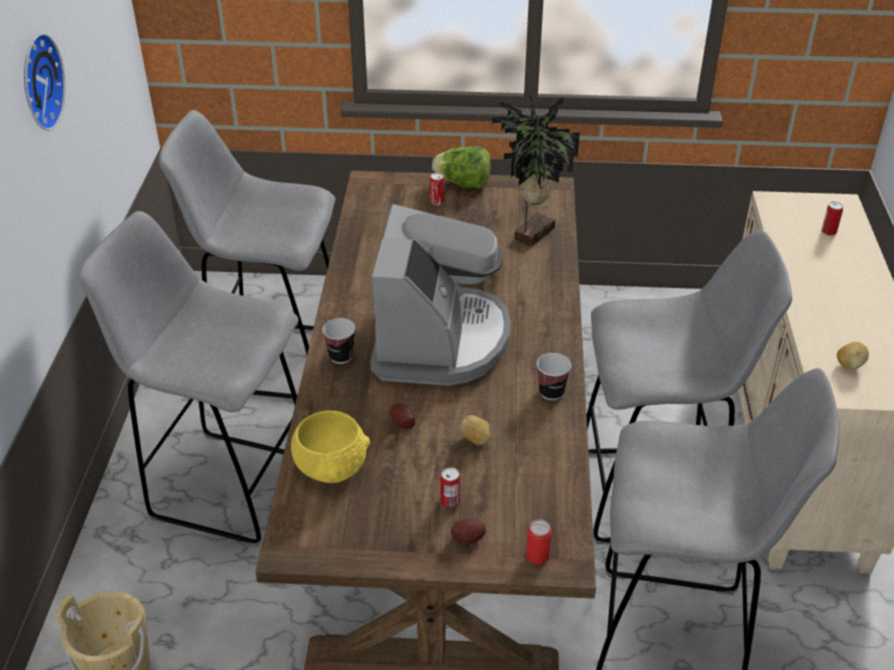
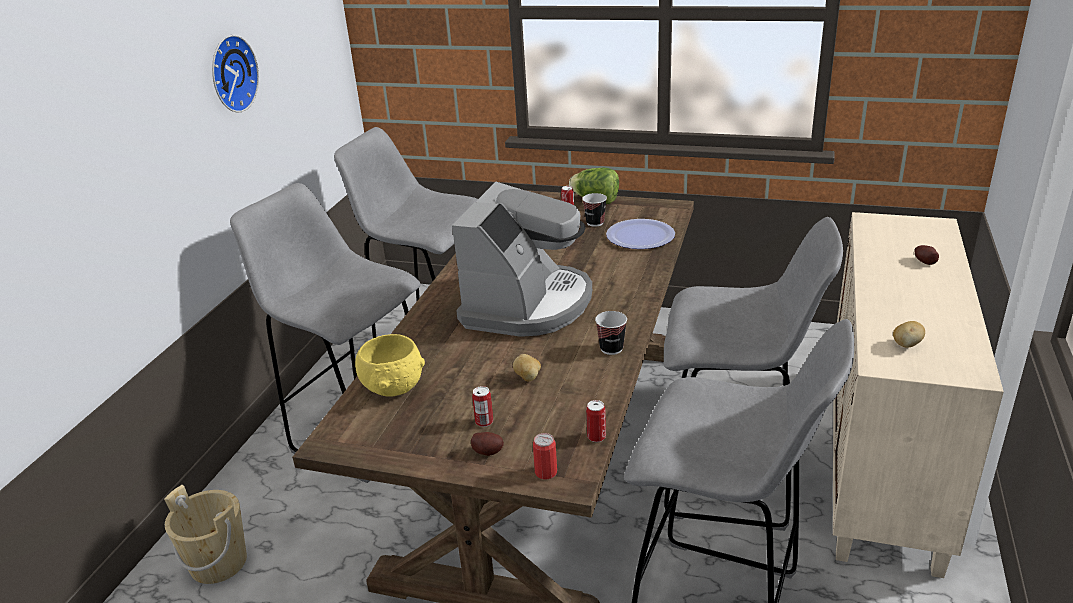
camera: 15 degrees right, 10 degrees down
(341, 356) = (439, 309): cup -> cup (595, 223)
(402, 423) = (469, 360): potato -> potato (924, 261)
(531, 233) = (640, 236): potted plant -> plate
(828, 232) = (917, 244): can -> can (596, 437)

